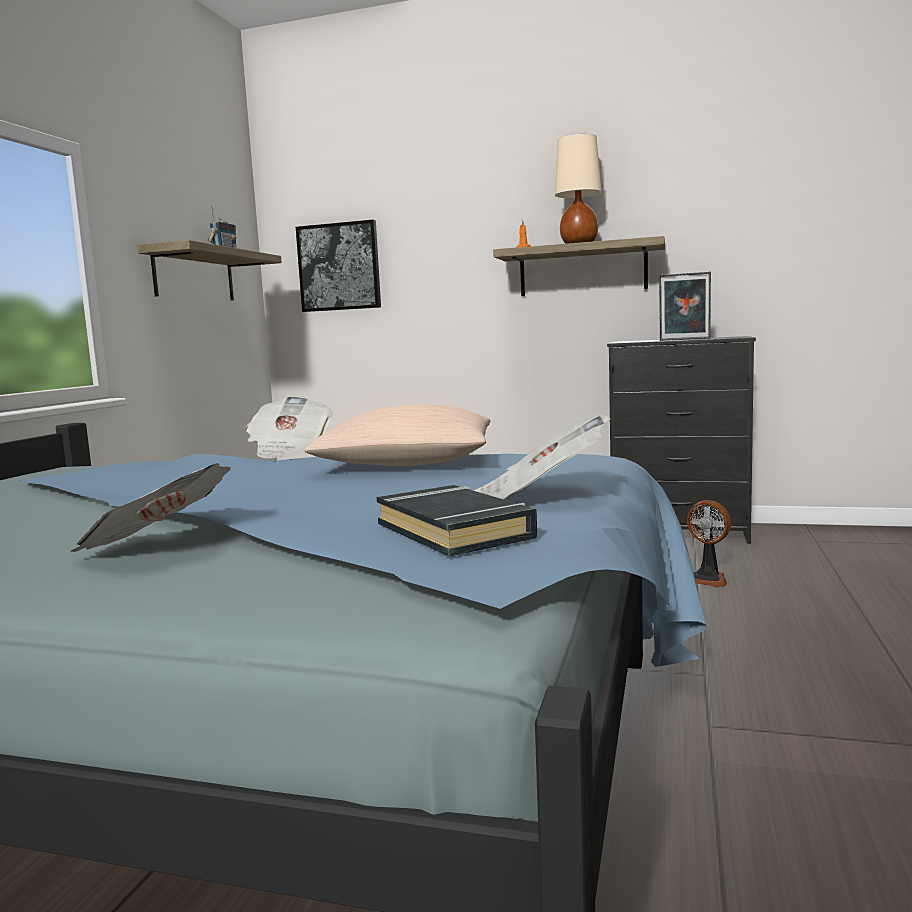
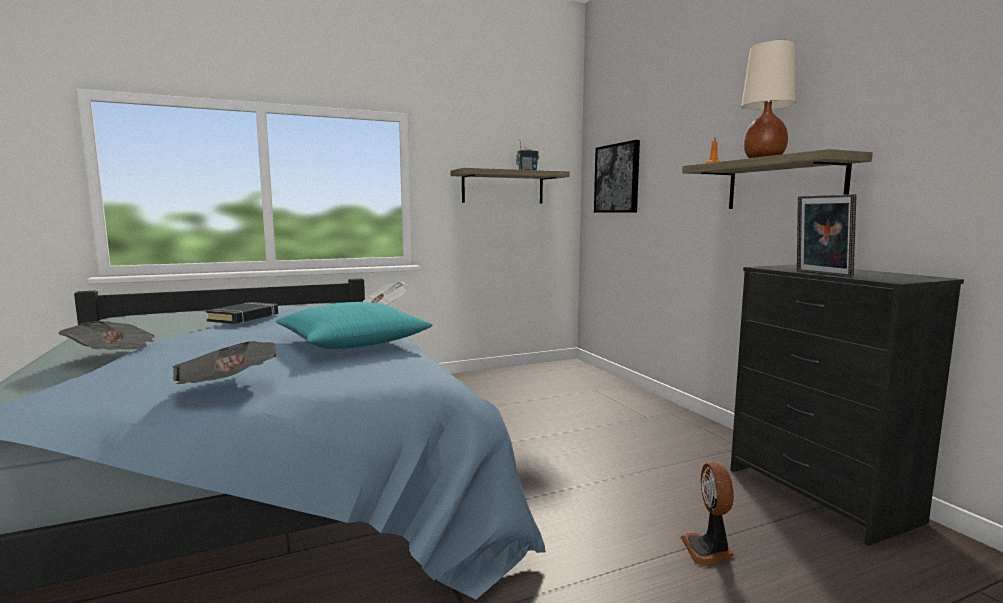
camera: 50 degrees right, 0 degrees up
(407, 462) = (352, 343): beige pillow -> turquoise pillow
(455, 531) = (111, 392): black book -> black book (244, 317)

